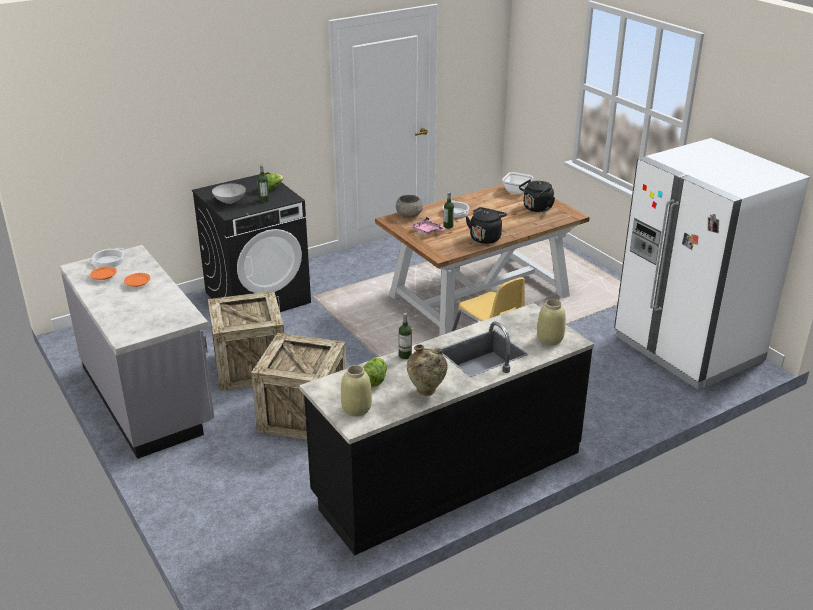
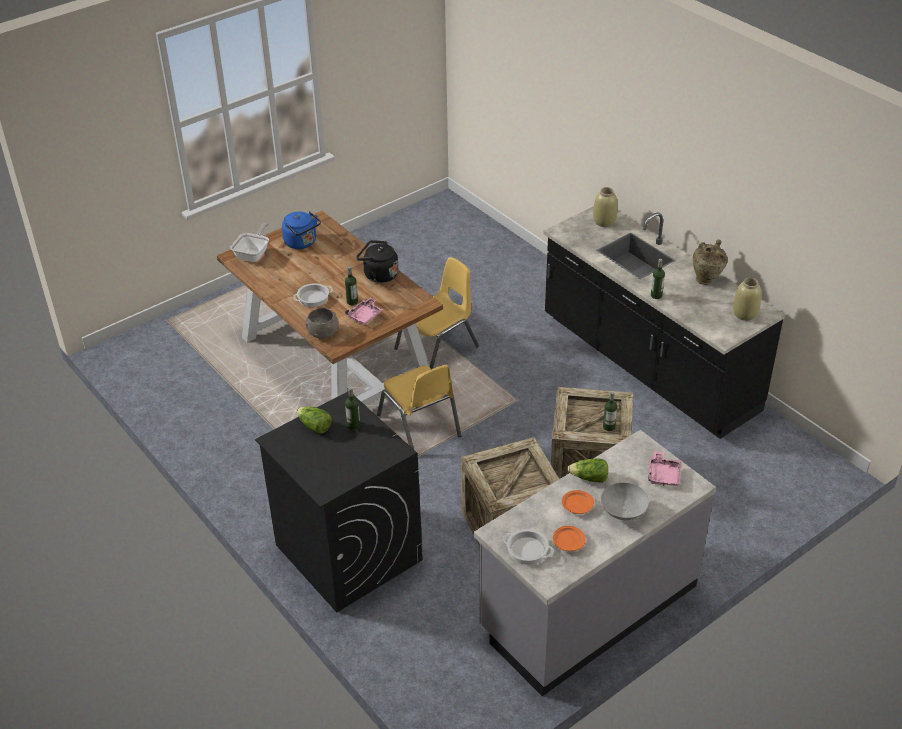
camera: 95 degrees left, 10 degrees up
(145, 325) = (664, 475): none -> pink tray
(230, 201) = (359, 457): grey bowl -> grey bowl (623, 511)
(284, 367) = (609, 427): none -> bottle
(374, 379) = (699, 309): lettuce -> lettuce (589, 478)
(384, 331) = (419, 426): none -> yellow chair
(536, 208) = (302, 243): black kettle -> blue kettle
(687, 349) = (426, 230): white fridge -> none

